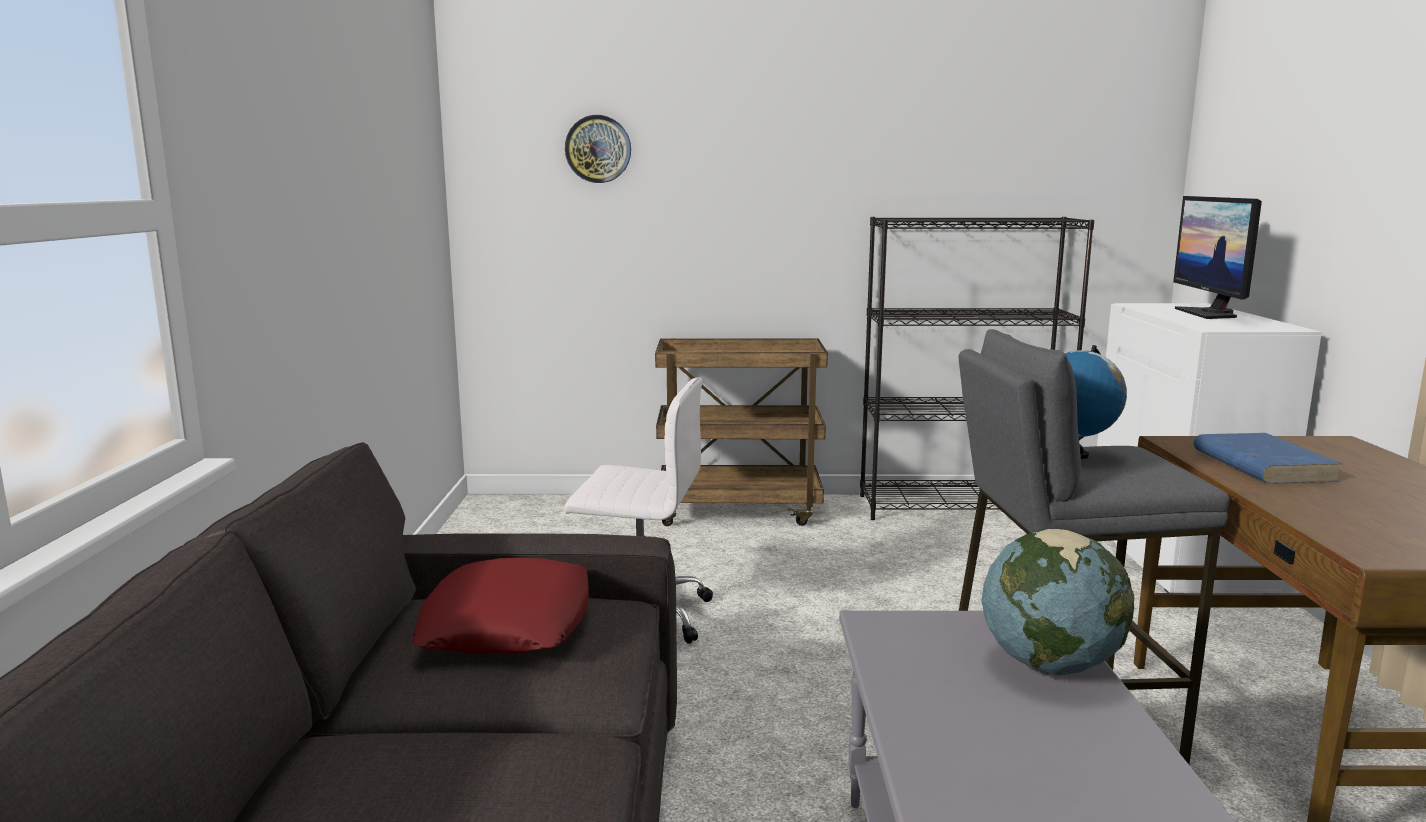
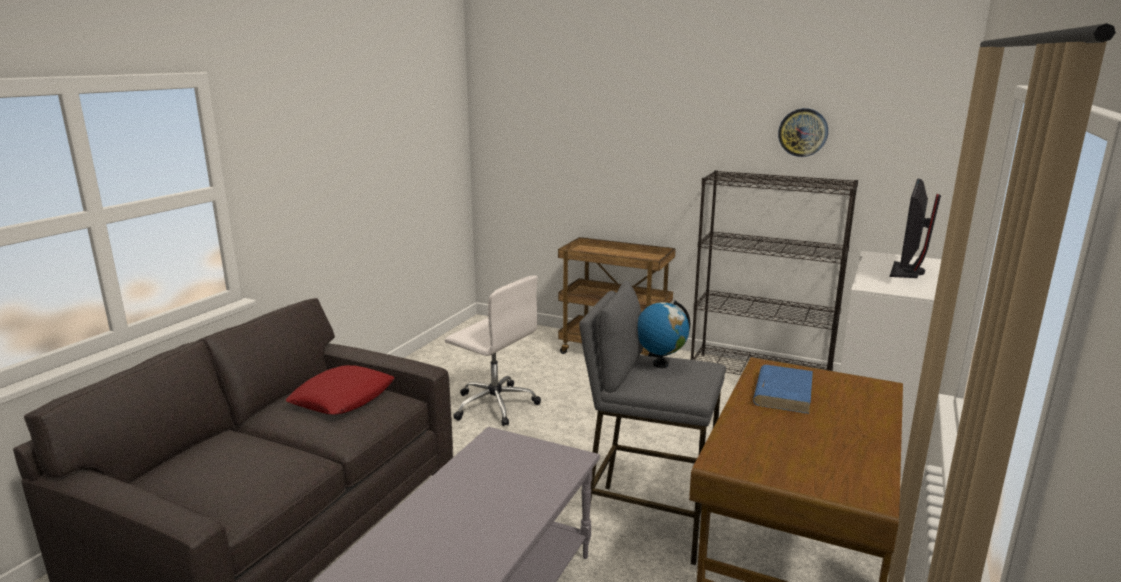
camera: 25 degrees right, 5 degrees up
(598, 149) = (549, 117): wall clock -> wall clock (803, 132)
(1050, 665) = (543, 479): globe -> none

